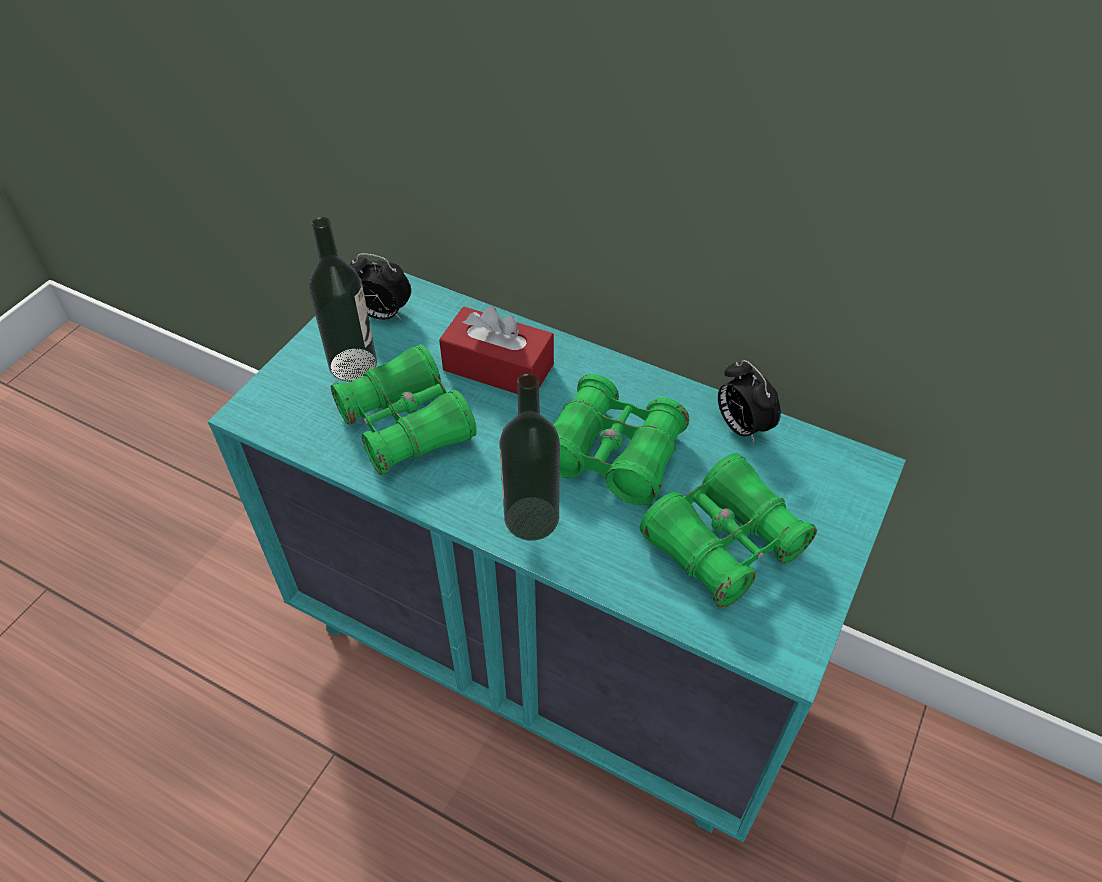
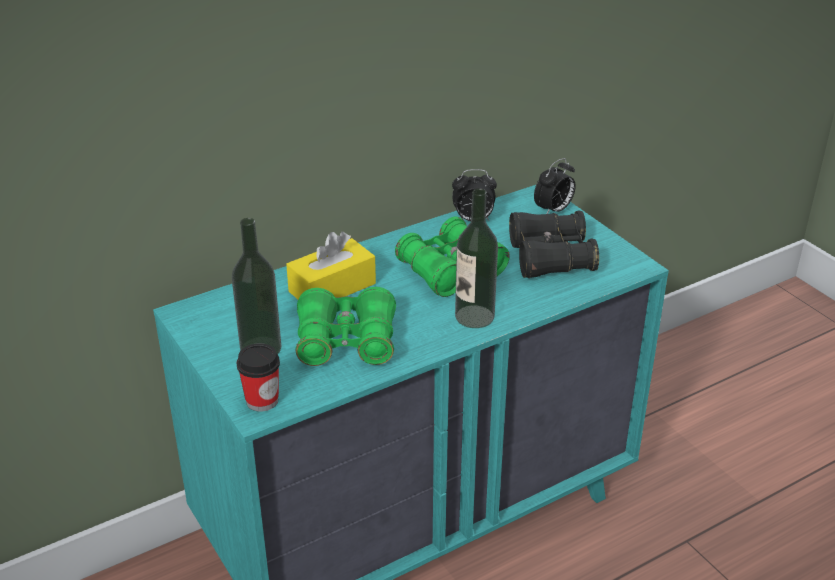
camera: 60 degrees left, 15 degrees down
(269, 407) = (262, 400): none -> cup
(382, 314) = (222, 320): alarm clock -> alarm clock (553, 210)
(498, 367) = (332, 287): red tissue box -> yellow tissue box
(723, 544) = (550, 257): green binoculars -> black binoculars

